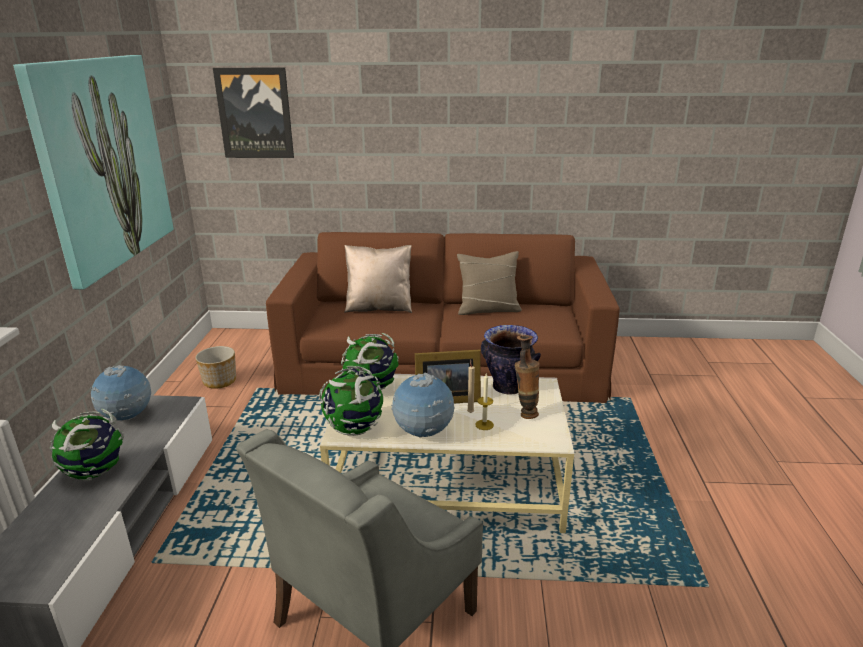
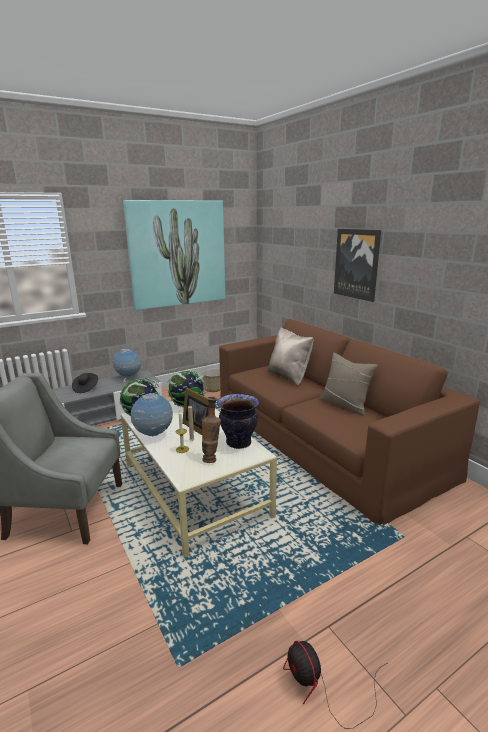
camera: 55 degrees right, 5 degrees down
(95, 472) = (86, 388): globe -> black hat
(255, 113) = (284, 238): picture -> picture (357, 264)
(760, 511) = (323, 688): none -> fan

